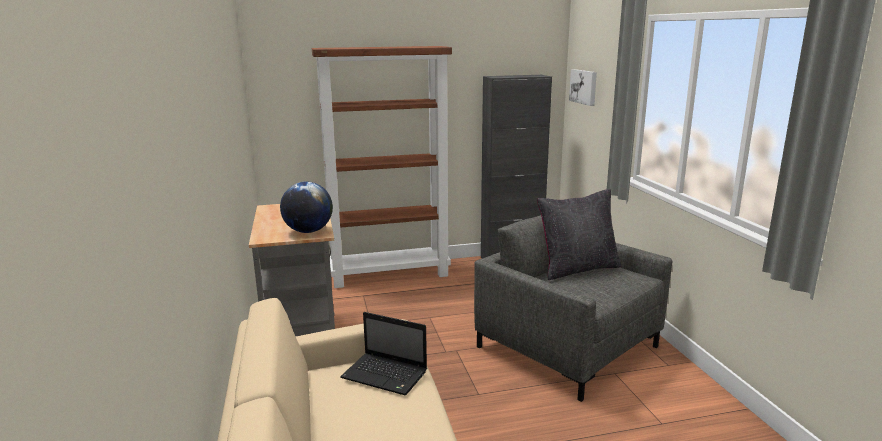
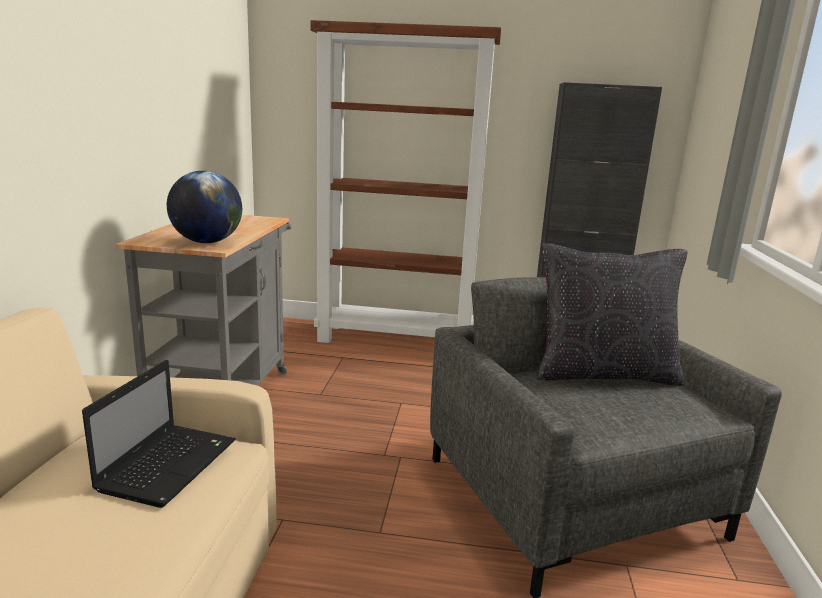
camera: 20 degrees right, 0 degrees up
(386, 375) = (169, 464): laptop -> laptop turned 120 degrees counterclockwise
(584, 87) = (712, 105): picture -> none

